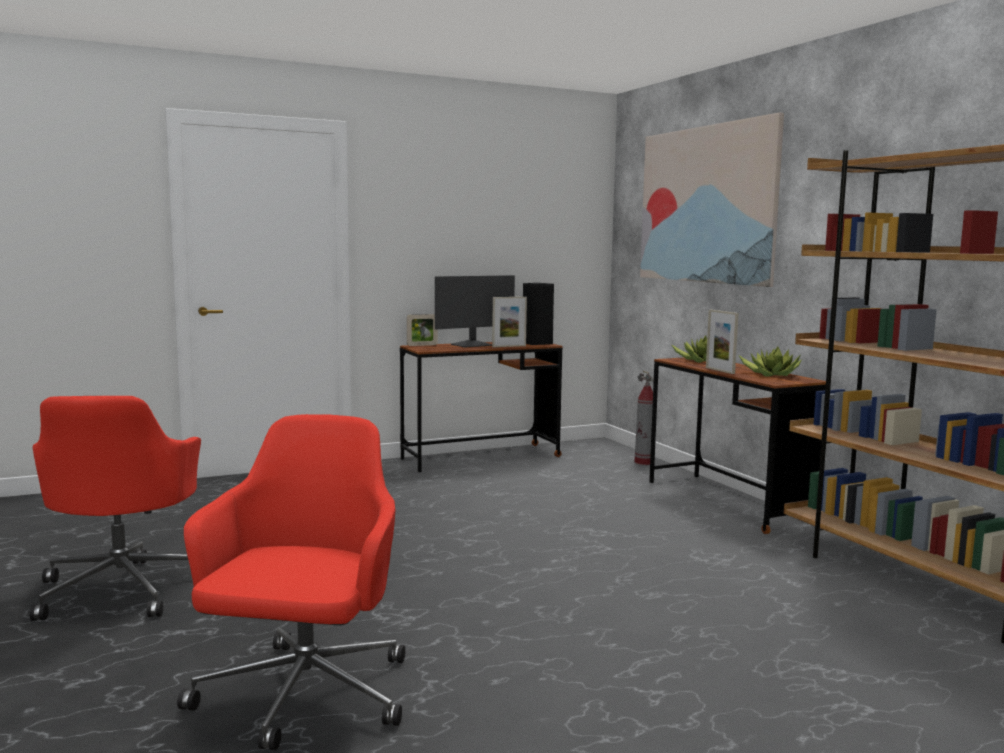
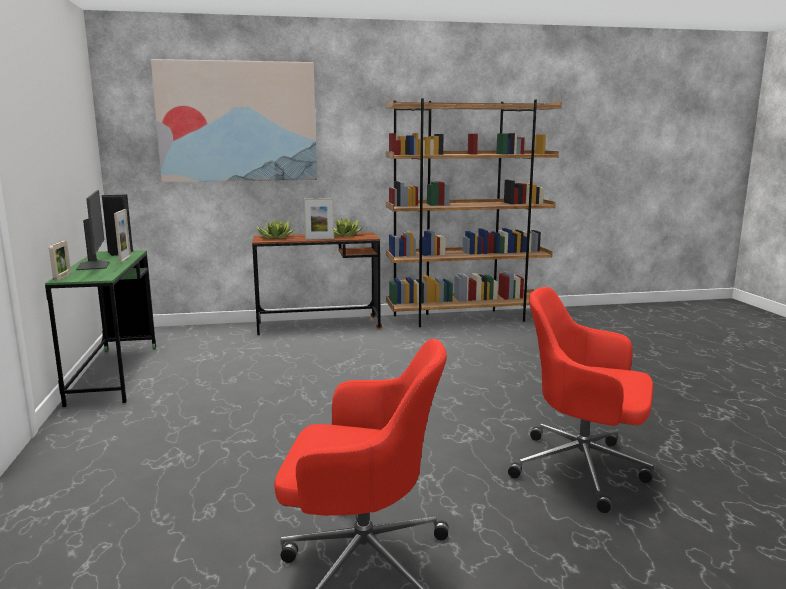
camera: 75 degrees left, 5 degrees up
(481, 457) = (114, 374): brown desk -> green desk
(644, 462) = (208, 329): fire extinguisher -> none

